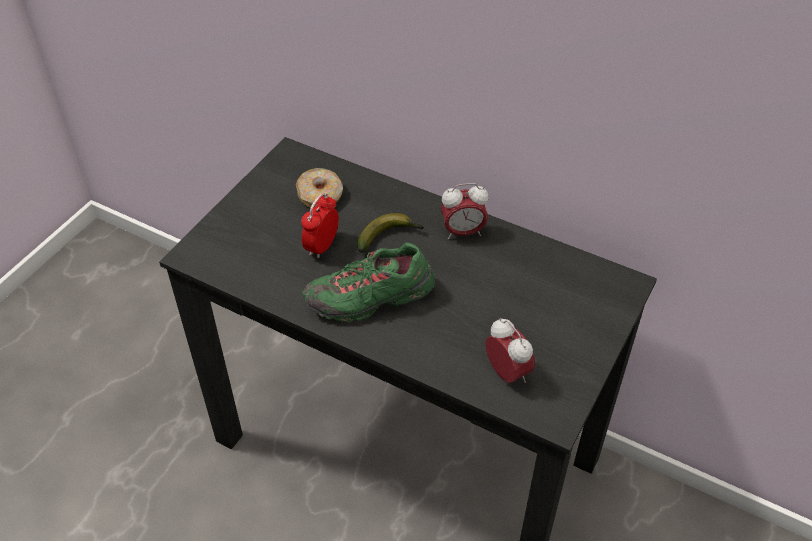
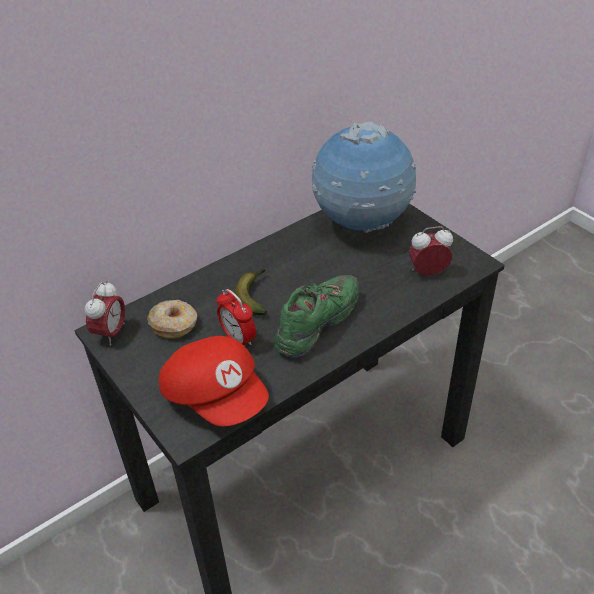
camera: 65 degrees left, 5 degrees down
(243, 257) = (217, 396): none -> red cap
(371, 298) = (317, 324): green shoe -> green shoe turned 150 degrees counterclockwise
(463, 232) = (277, 254): alarm clock -> alarm clock (111, 333)
(559, 287) = (361, 225): none -> globe

